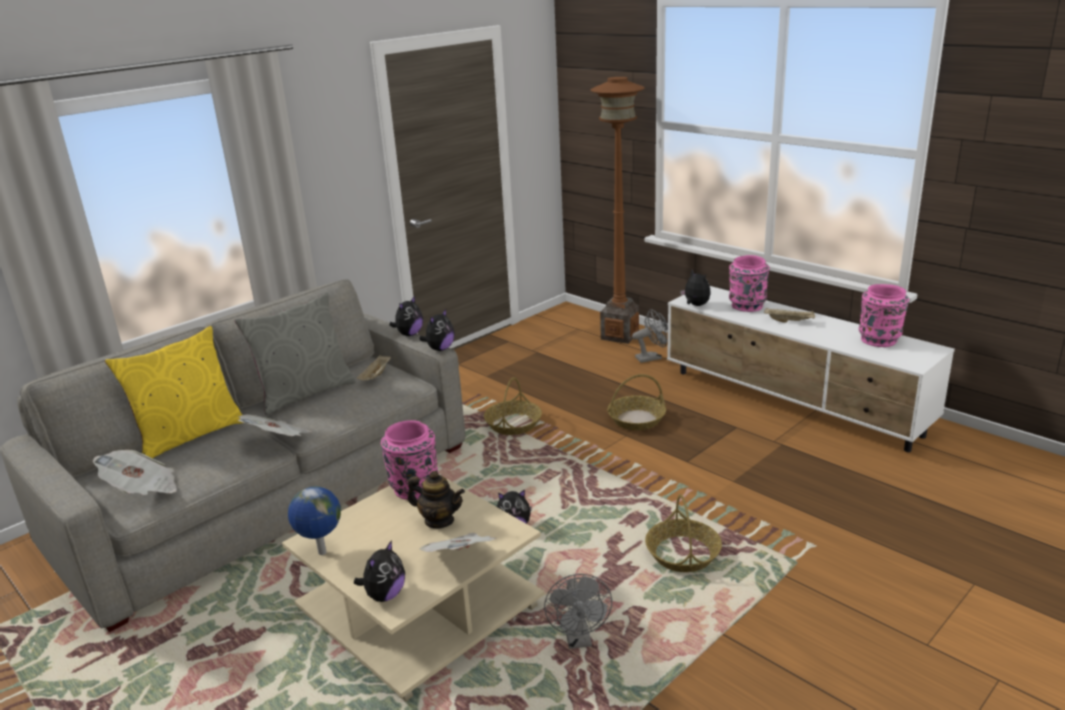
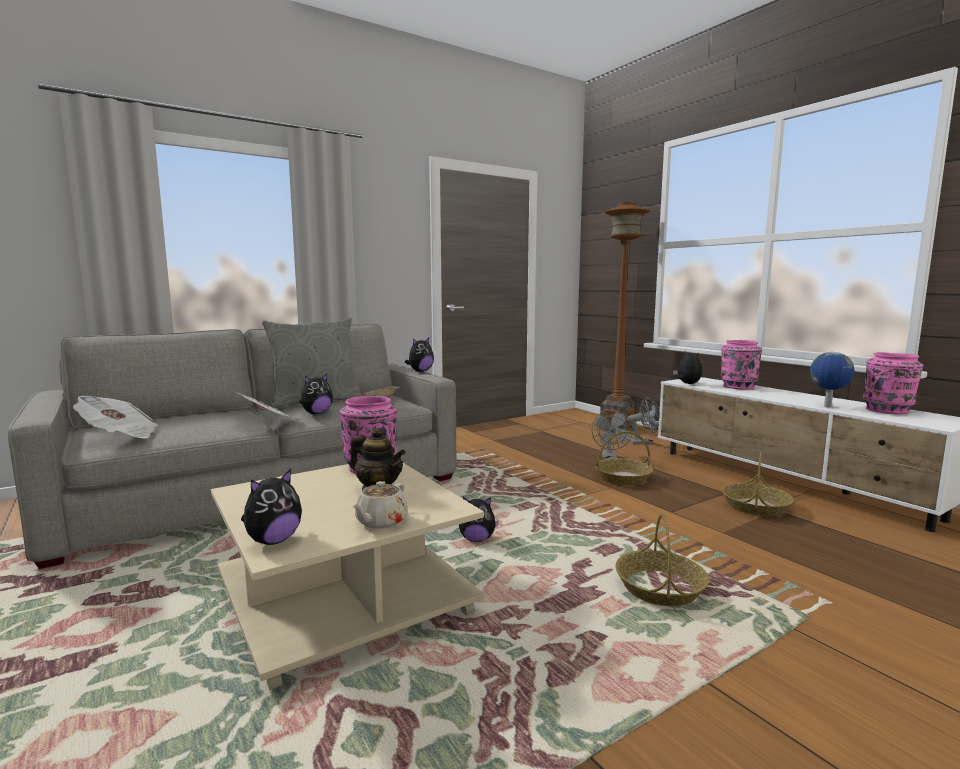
camera: 10 degrees right, 15 degrees down
(189, 435) = (198, 413): yellow pillow -> none
(321, 553) = (240, 500): globe -> globe (827, 407)
(440, 349) = (441, 378): plush toy -> plush toy (316, 413)
(460, 559) = (380, 522): newspaper -> beige teapot
(513, 424) = (505, 470): basket -> basket (755, 507)
(579, 640) = (513, 657): grey fan -> grey fan (610, 458)
(789, 321) = (783, 396): beige tray -> none

